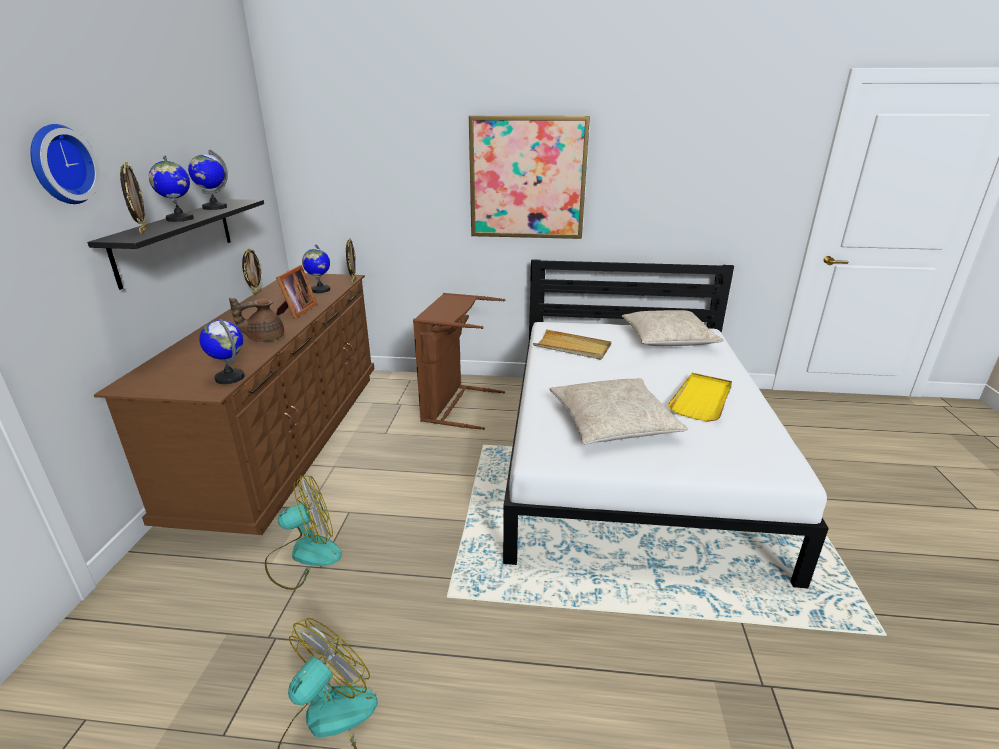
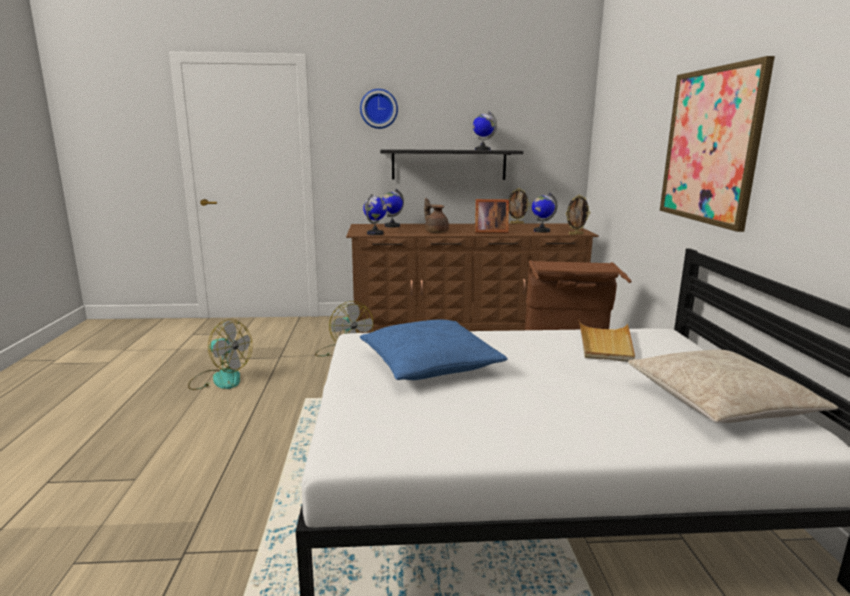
camera: 80 degrees right, 10 degrees down
(143, 231) = (407, 149): picture frame -> none
(180, 219) = (442, 149): globe -> globe (392, 226)
(613, 422) = (429, 364): beige pillow -> blue pillow
(702, 399) = (512, 412): yellow tray -> none

